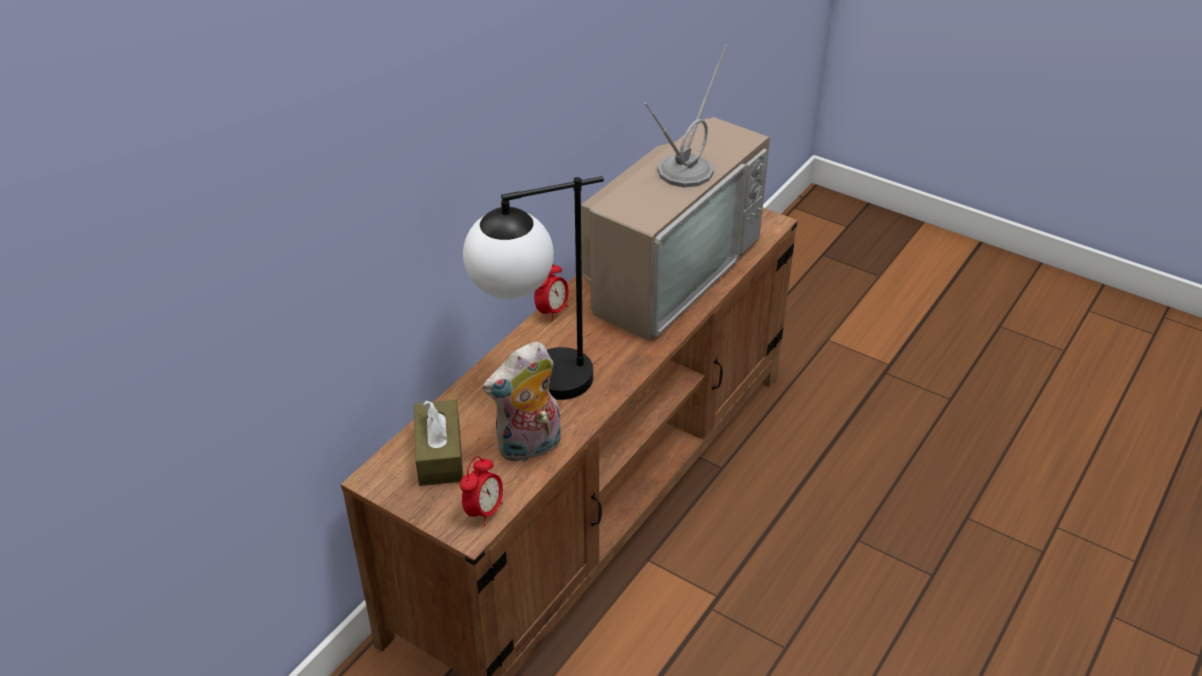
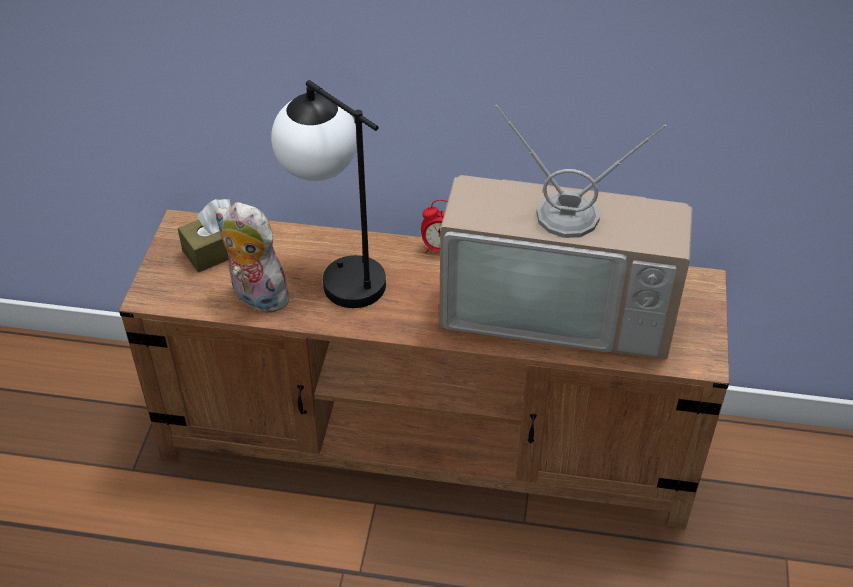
camera: 65 degrees right, 5 degrees up
(484, 511) = (171, 296): alarm clock -> none

